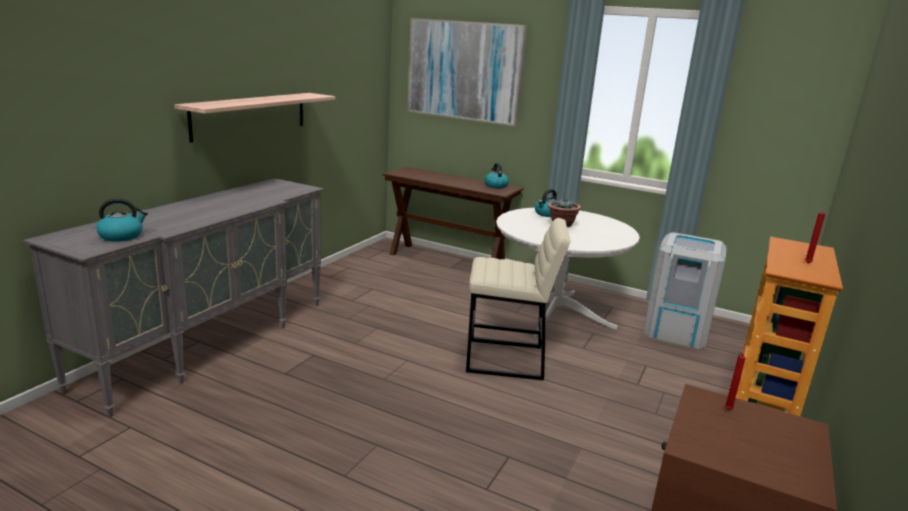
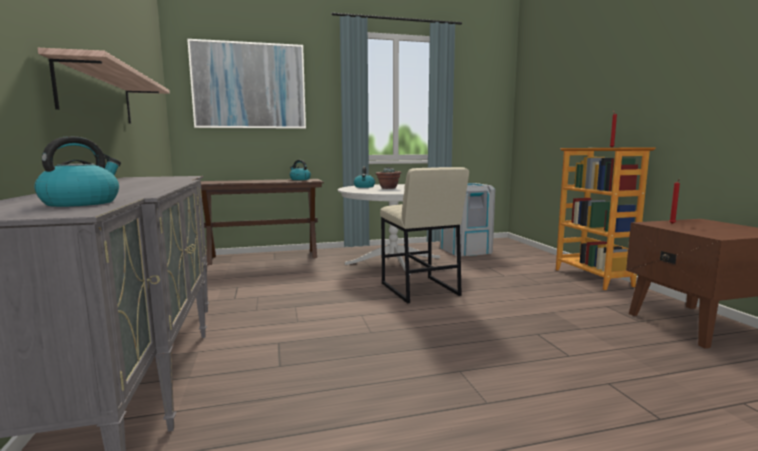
camera: 40 degrees left, 10 degrees down
(507, 359) = (420, 290): beige chair -> beige chair turned 105 degrees clockwise

